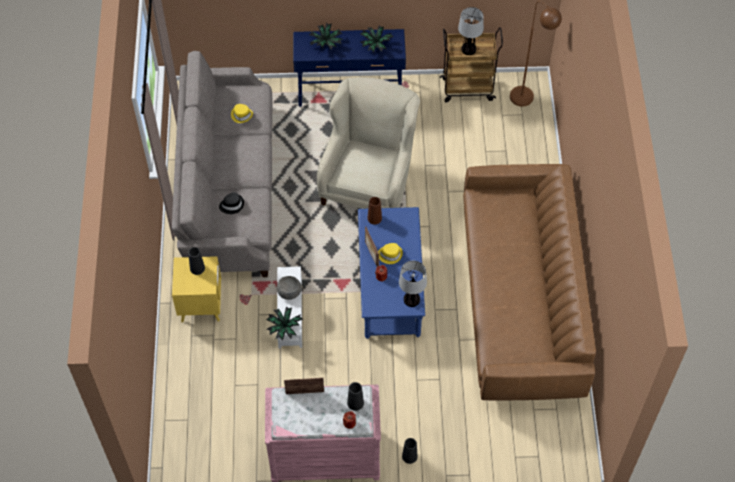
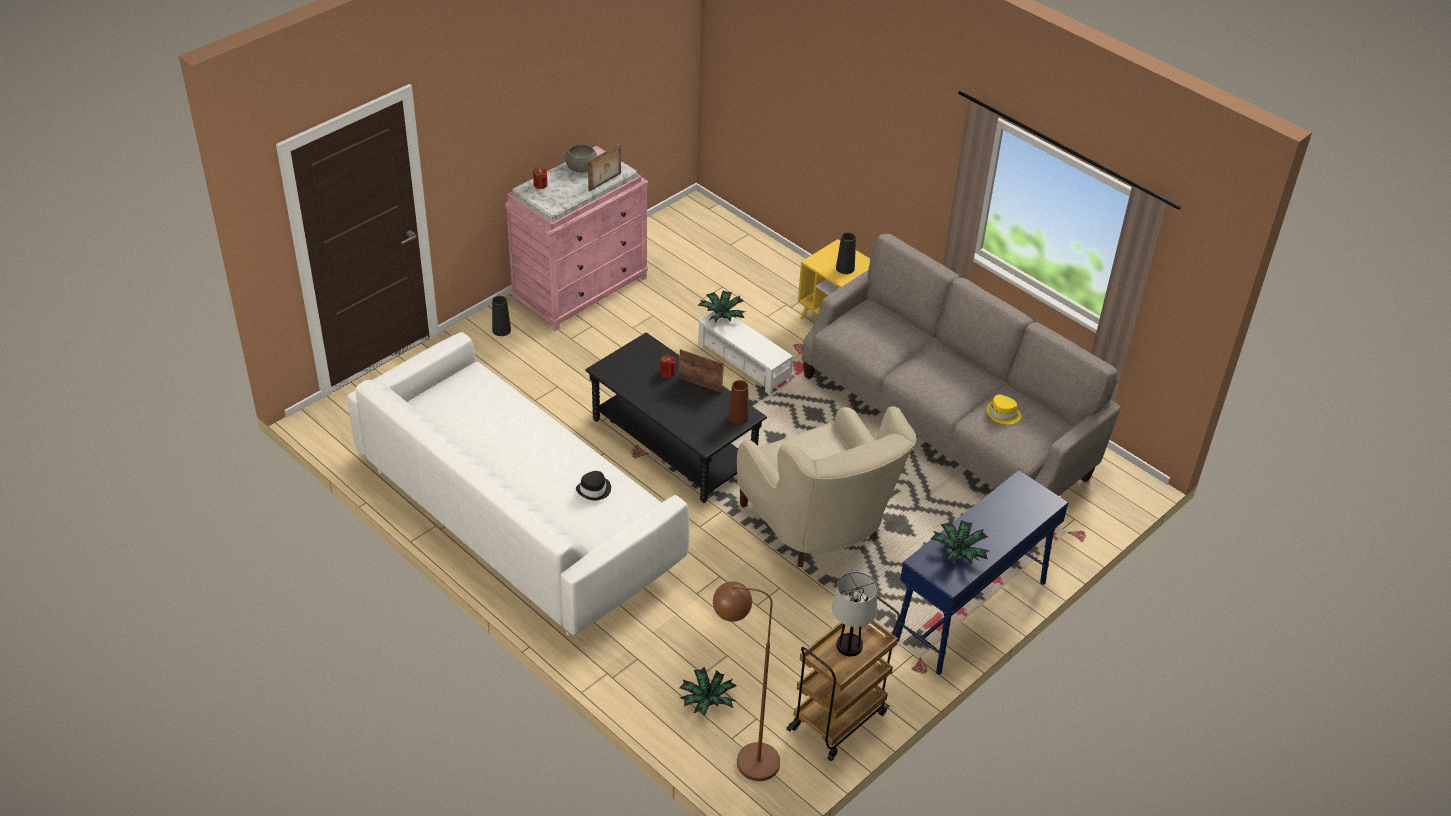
camera: 135 degrees right, 15 degrees down
(232, 205) = (890, 333): black hat -> black hat (594, 490)
(289, 292) = (754, 343): grey bowl -> grey bowl (581, 167)
(326, 43) = (1014, 513): potted plant -> potted plant (707, 701)
(355, 403) = (551, 198): black vase -> none
(390, 254) = (681, 396): yellow hat -> none
(390, 287) = (673, 443): blue coffee table -> black coffee table
(412, 299) = (613, 373): table lamp -> none
(520, 301) = (518, 518): brown sofa -> white sofa

